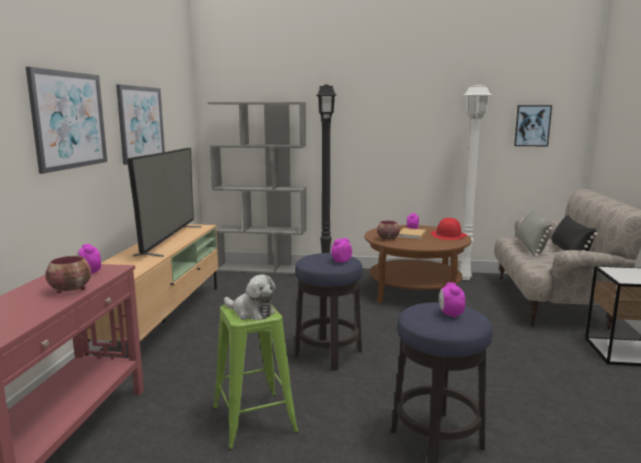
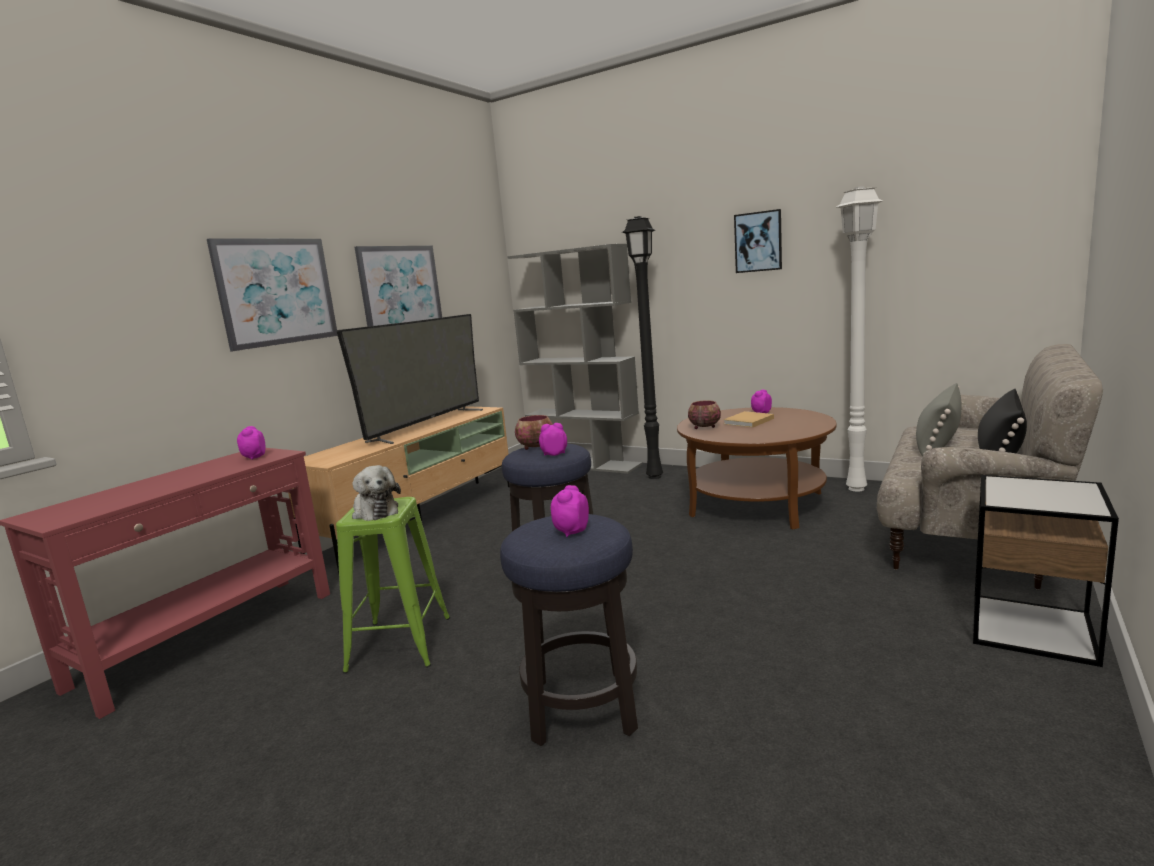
camera: 25 degrees right, 0 degrees up
(72, 290) = (208, 475): bowl -> bowl (537, 447)
(448, 235) = (803, 422): red hat -> none
(532, 125) = (968, 243): picture -> picture (758, 242)

